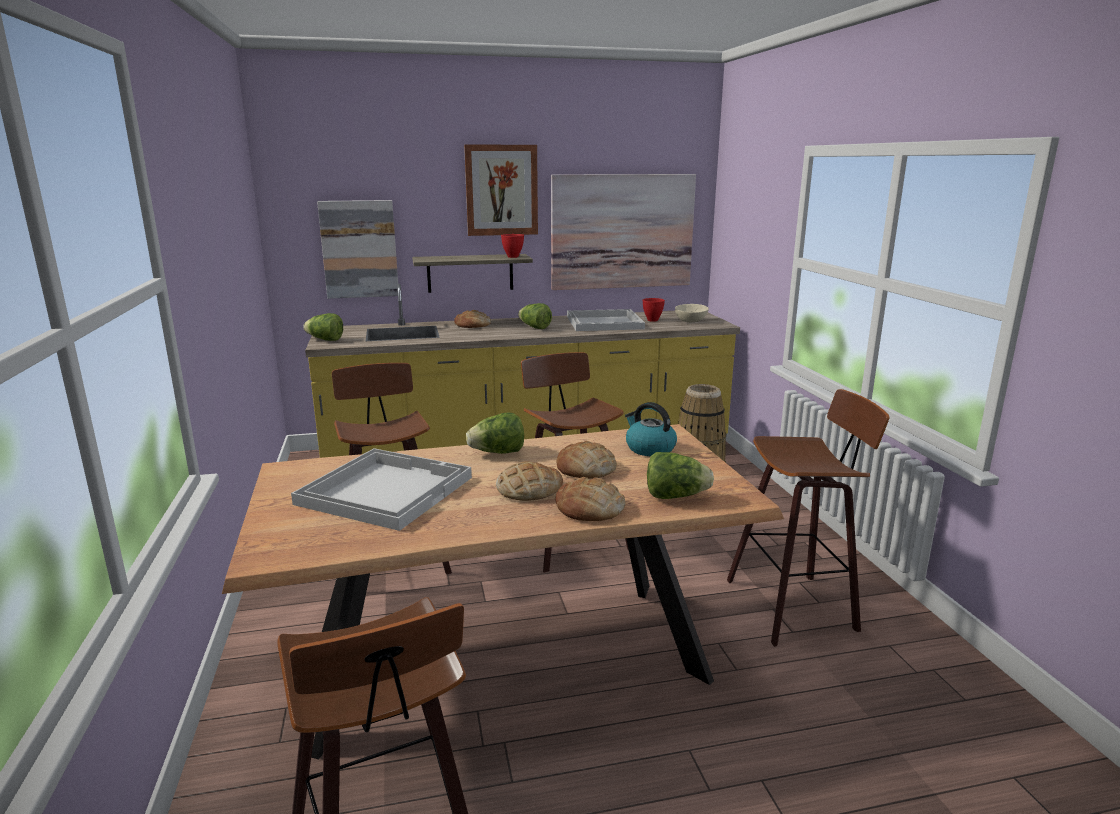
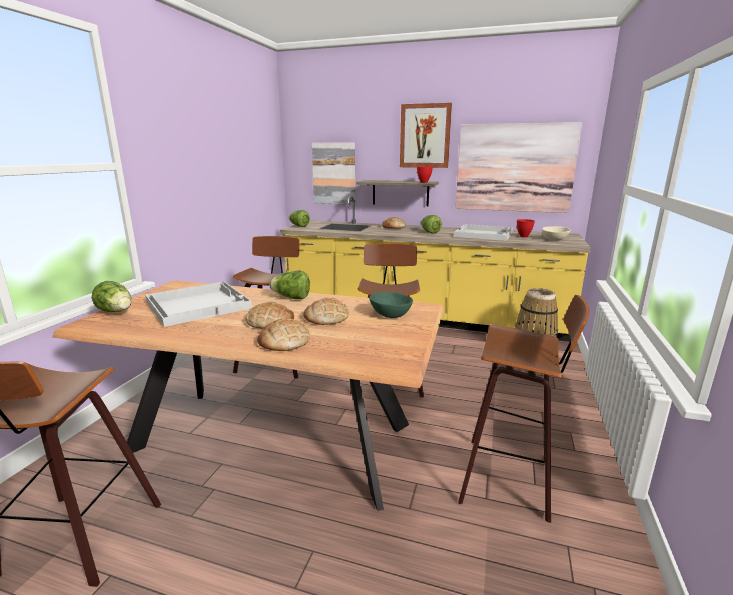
camera: 30 degrees right, 0 degrees up
(649, 448) = (390, 315): kettle -> green bowl
(675, 496) = (351, 348): lettuce -> lettuce (117, 312)

